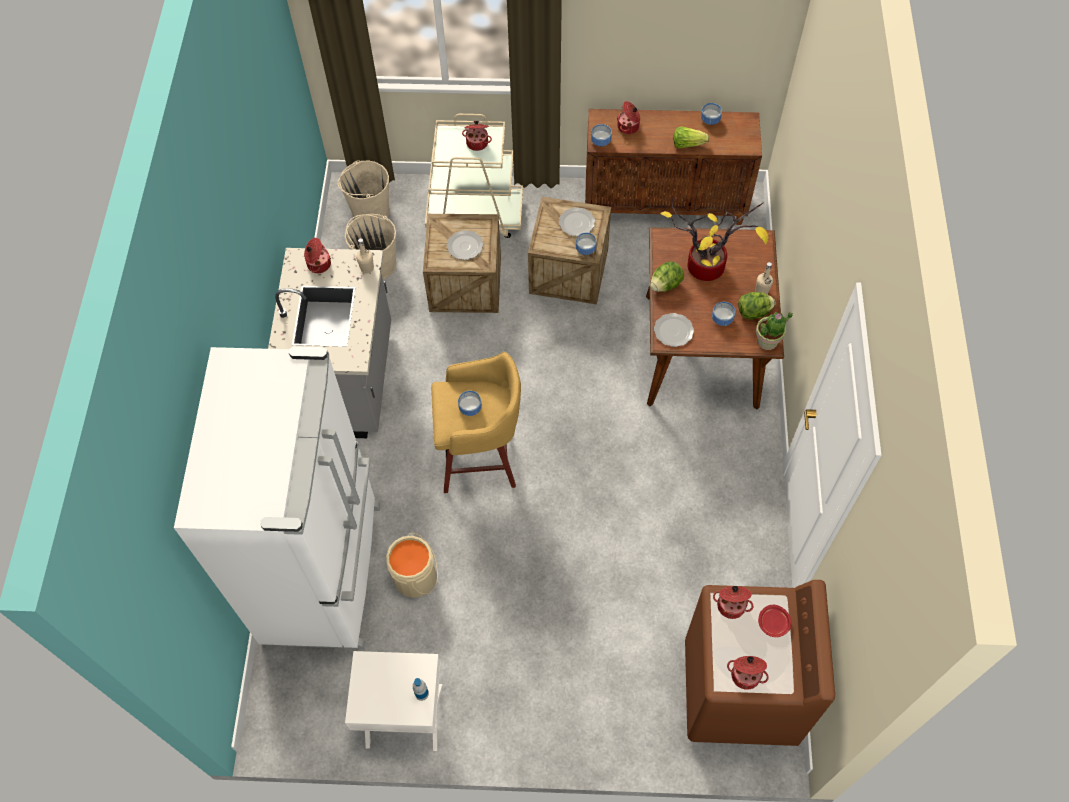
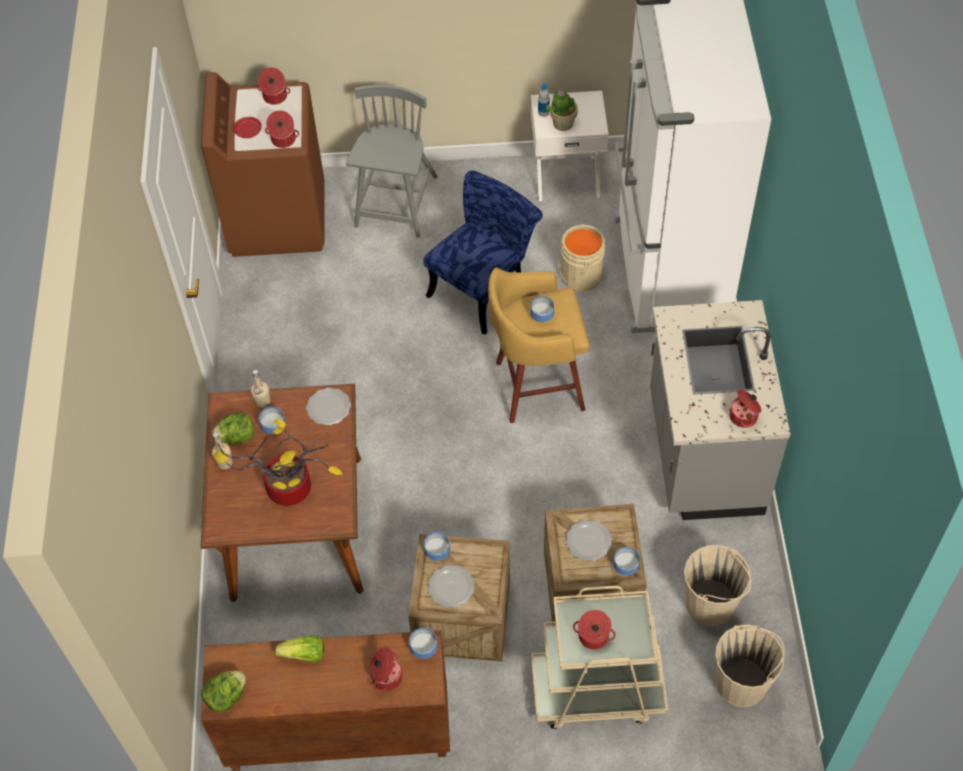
camera: 175 degrees right, 5 degrees down
(367, 268) = (686, 417): beige bottle -> beige bottle (263, 402)
(517, 574) = (484, 287): none -> blue chair
(603, 699) = (396, 203): none -> grey chair
(665, 285) = (337, 461): lettuce -> lettuce (226, 697)
(710, 120) = (271, 698): bowl -> bowl (626, 565)
(767, 341) = (224, 406): potted plant -> potted plant (562, 123)

